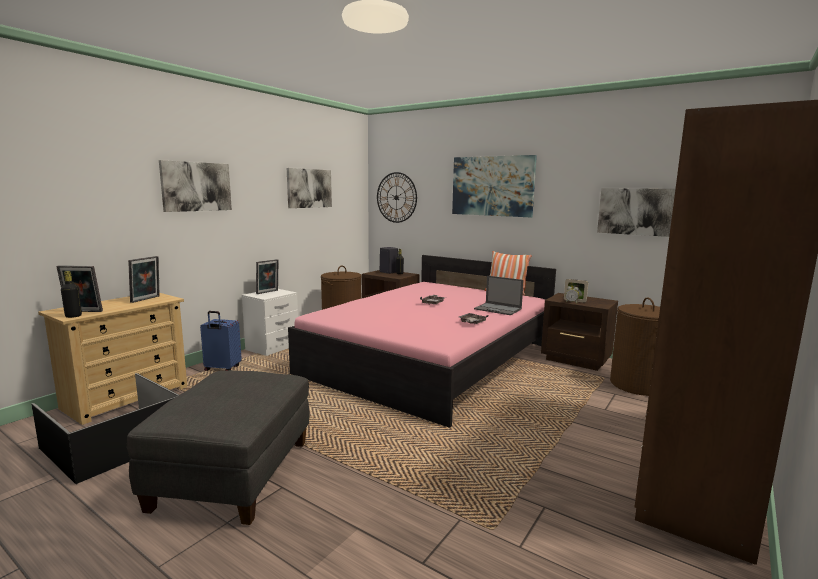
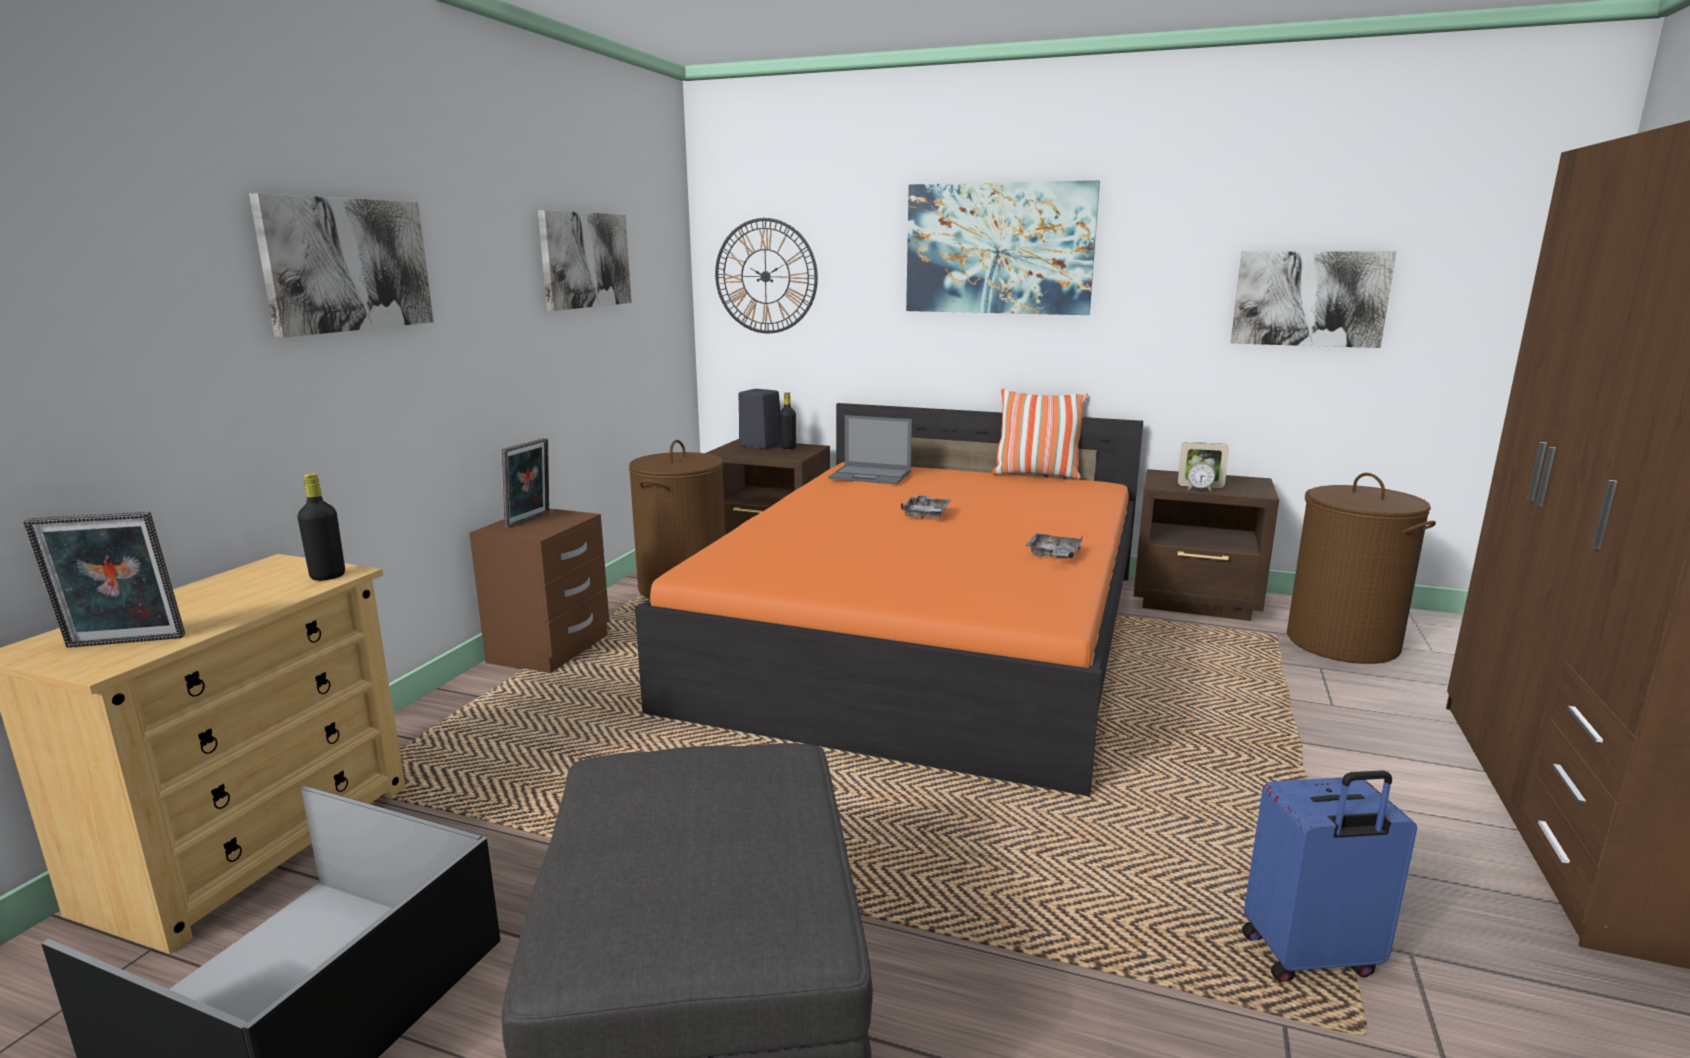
camera: 15 degrees left, 5 degrees up
(73, 316) = (108, 663): black bottle -> black bottle (328, 576)
(146, 299) = (279, 581): picture frame -> none
(222, 369) = (463, 723): blue suitcase -> blue suitcase (1310, 957)
(272, 347) = (549, 649): white nightstand -> brown nightstand
(431, 359) = (926, 635): pink bed -> orange bed
(498, 309) = (1068, 517): laptop -> laptop (871, 475)

